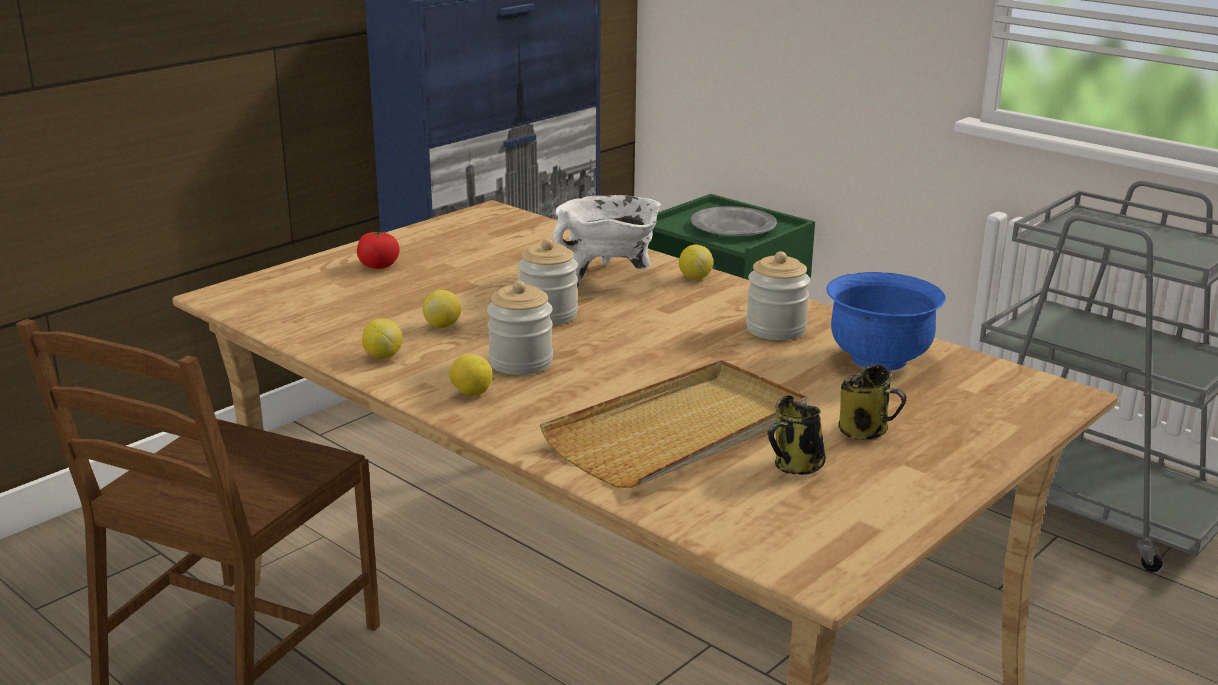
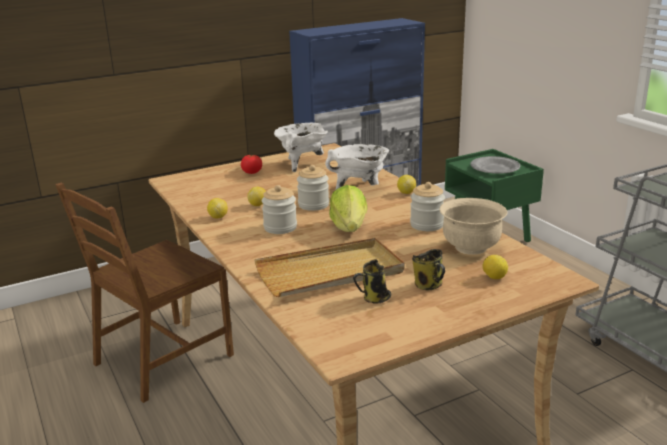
camera: 20 degrees right, 0 degrees up
(463, 243) = (301, 164): none -> white cooking pot
(471, 393) = (244, 240): lemon -> lemon (494, 277)
(648, 349) = (349, 228): none -> lettuce
(879, 359) = (471, 247): blue bowl -> beige bowl

